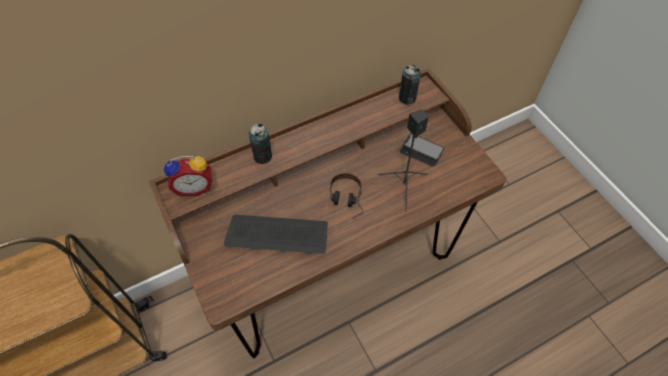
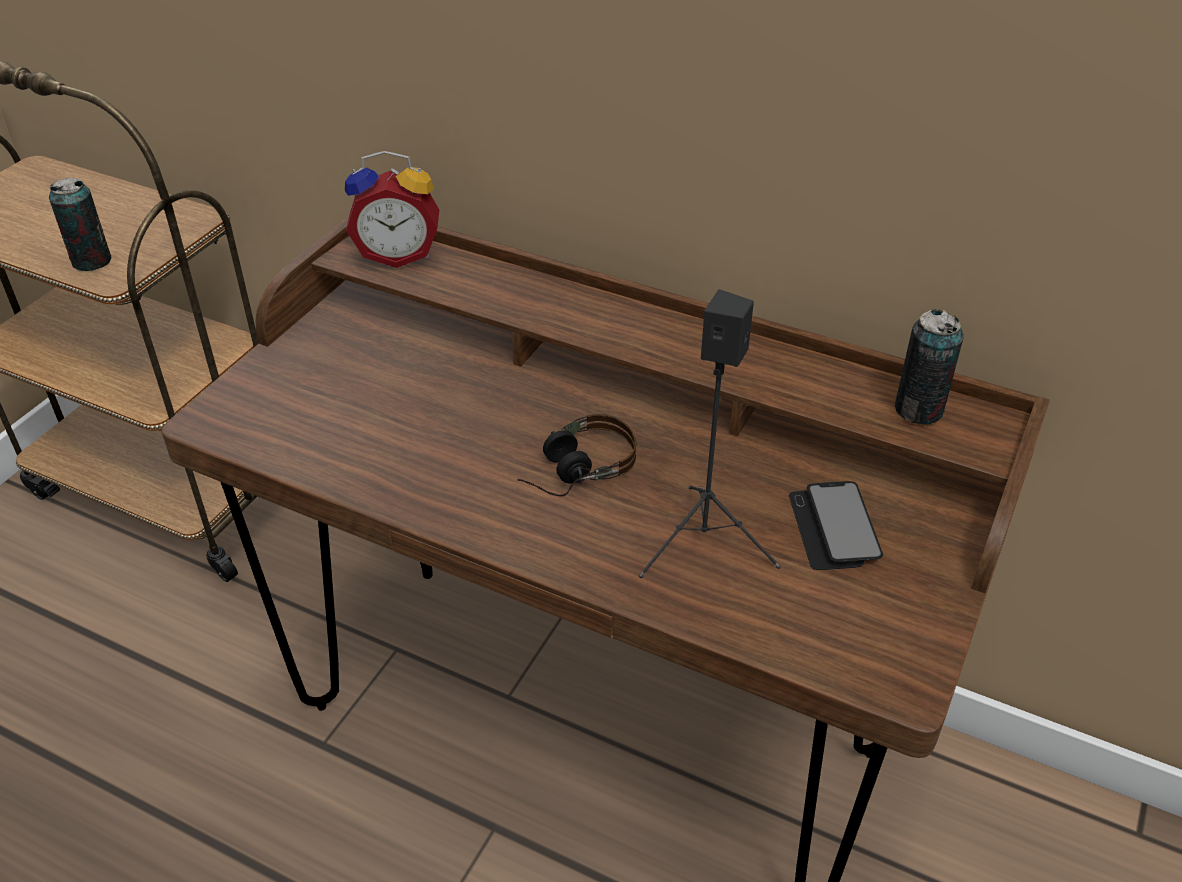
camera: 55 degrees right, 15 degrees down
(194, 186) = (398, 254): alarm clock -> alarm clock turned 45 degrees counterclockwise
(262, 156) = (539, 294): can -> can (92, 261)
(277, 235) = (409, 418): keyboard -> none

